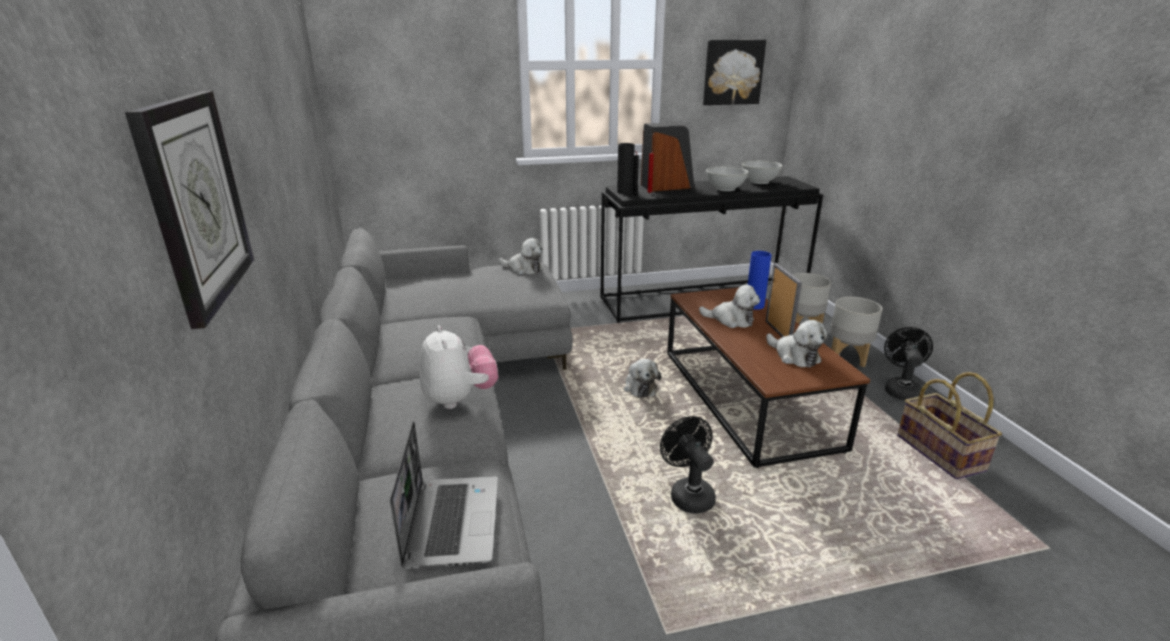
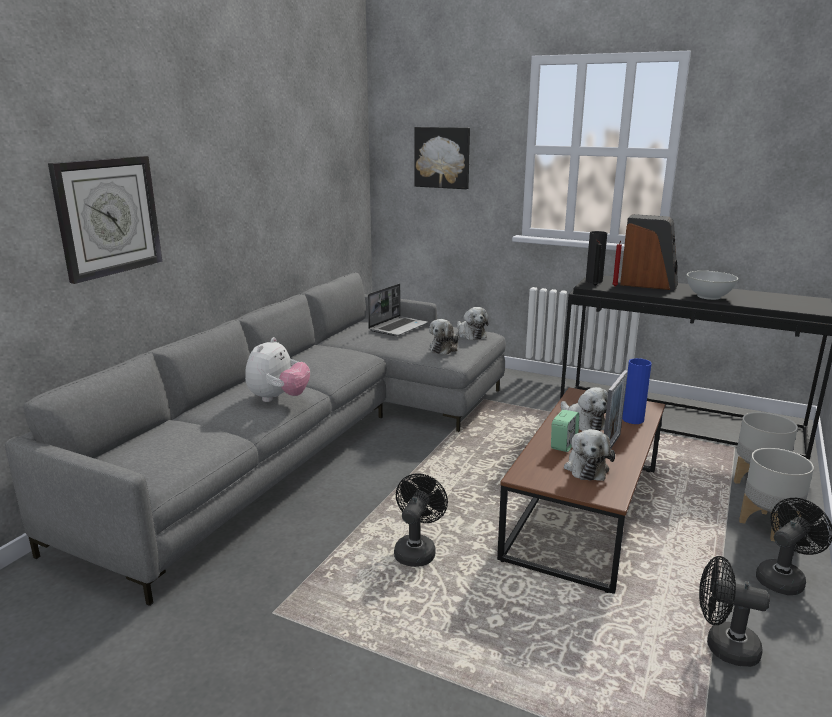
camera: 40 degrees right, 5 degrees down
(451, 521) = (169, 453): laptop -> laptop (398, 327)
(639, 387) = (498, 466): plush toy -> plush toy (445, 348)
(732, 72) = (770, 167): picture -> picture (442, 157)
(751, 344) = (563, 445): none -> alarm clock
(759, 182) = (771, 297): white bowl -> none
(941, 453) = (723, 646): basket -> black fan

